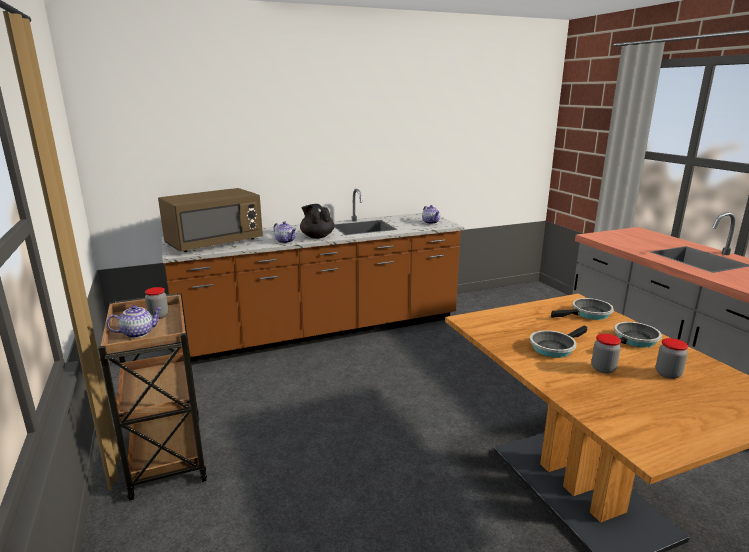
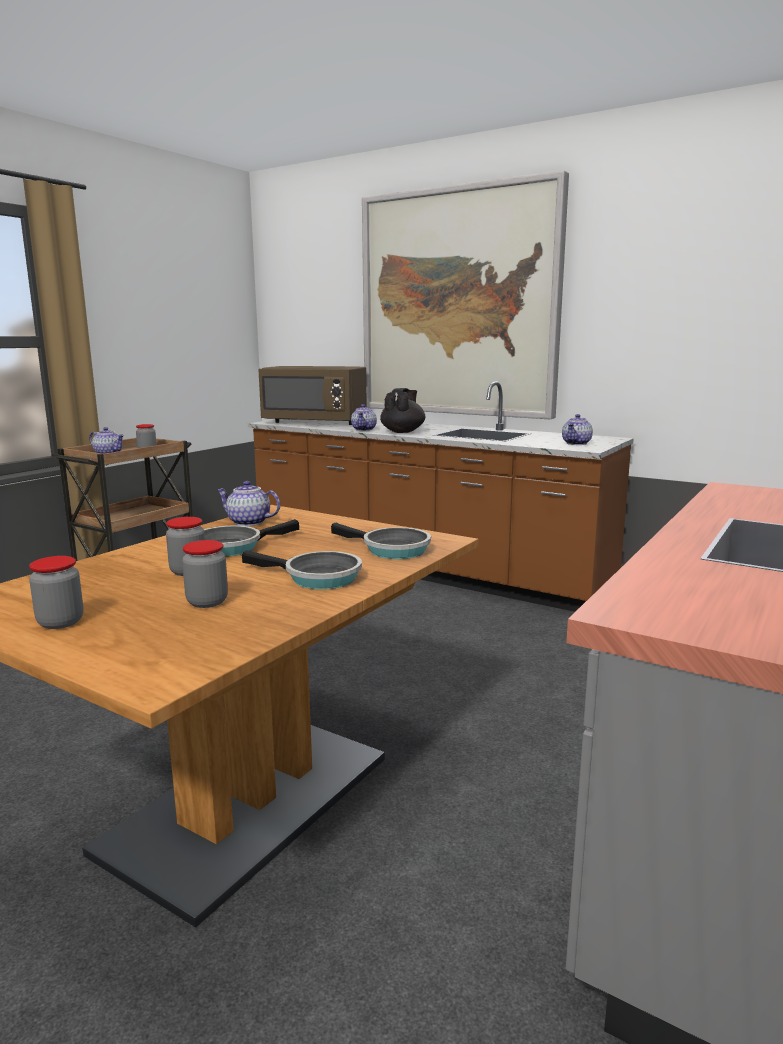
camera: 55 degrees right, 5 degrees down
(308, 133) = (458, 303): none -> picture
(493, 332) = (248, 522): none -> teapot
(554, 347) = (233, 547): frying pan -> frying pan turned 60 degrees counterclockwise
(695, 420) = (60, 622): none -> jar

